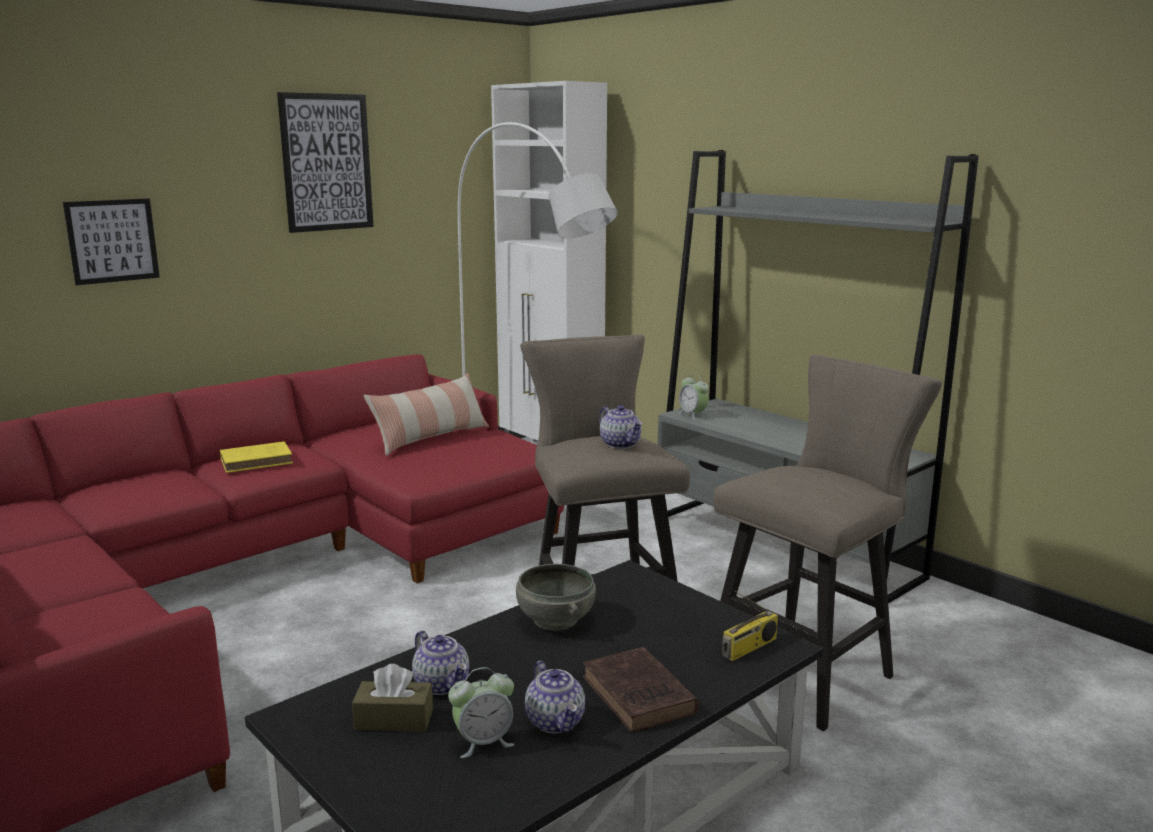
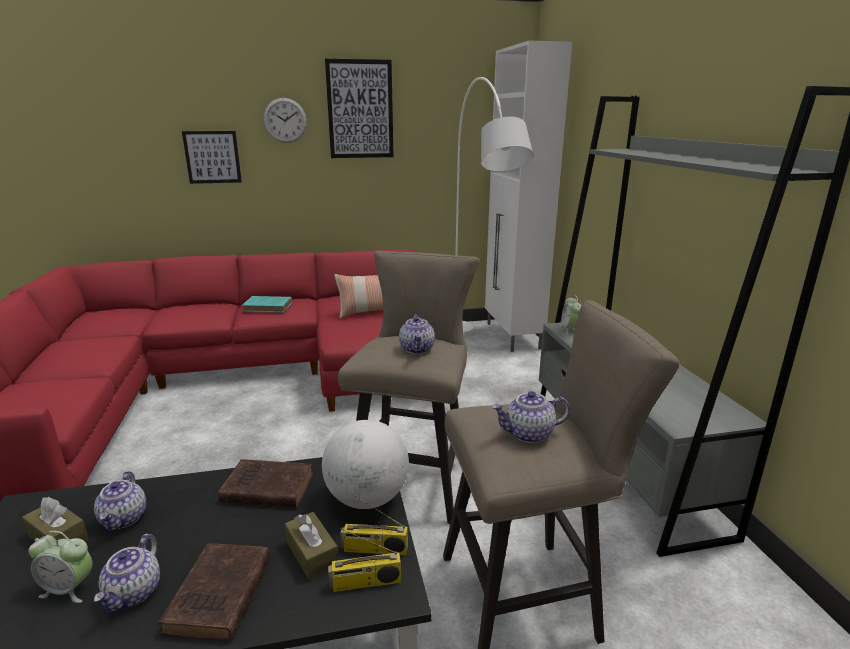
camera: 30 degrees right, 5 degrees up
(223, 180) = (285, 120): none -> wall clock
(258, 461) = (269, 307): yellow book -> turquoise book
(554, 620) = (265, 488): grey bowl -> brown book
(666, 598) = (367, 498): none -> globe
(677, 647) = (312, 554): none -> brown tissue box
(725, 627) = (374, 549): none -> radio
(820, 481) = (529, 434): none -> teapot

